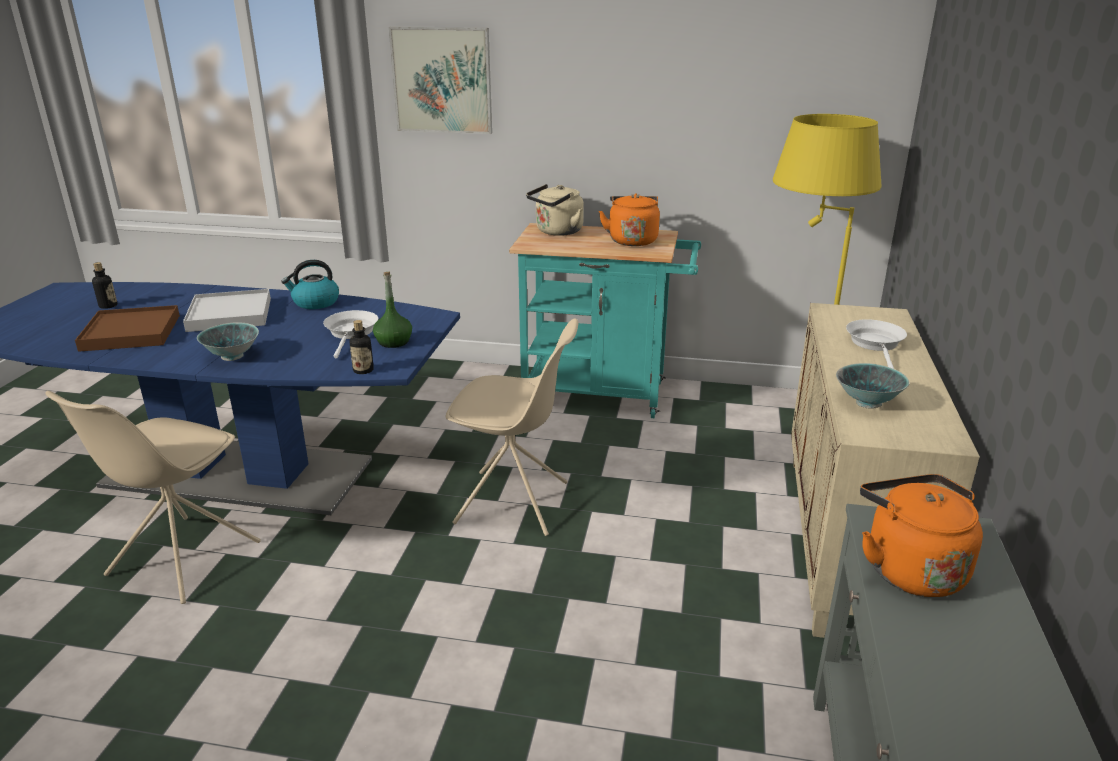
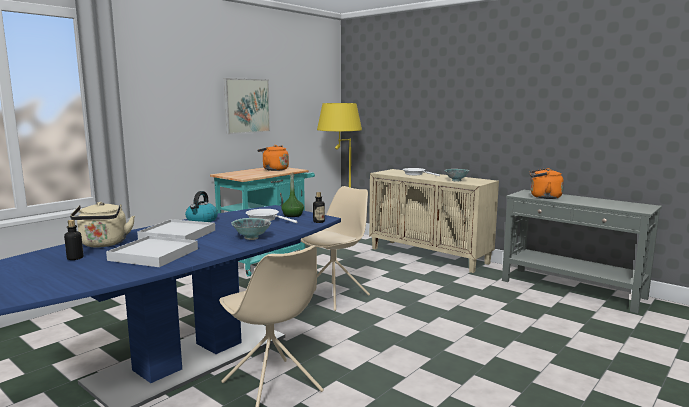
camera: 60 degrees left, 15 degrees down
(131, 332) = (154, 254): brown tray -> white tray
(442, 80) = (154, 94): picture -> picture (247, 106)
(557, 232) = (236, 173): beige kettle -> beige kettle (103, 244)

